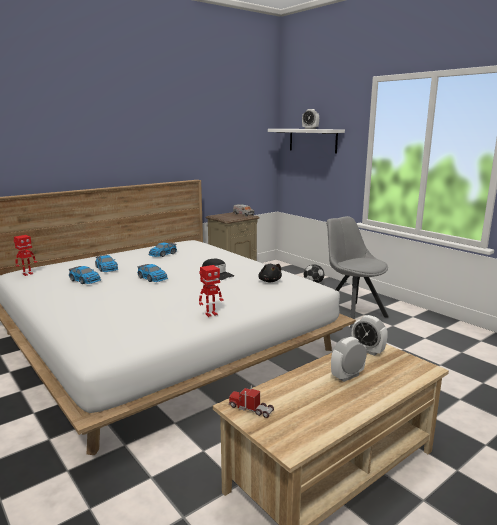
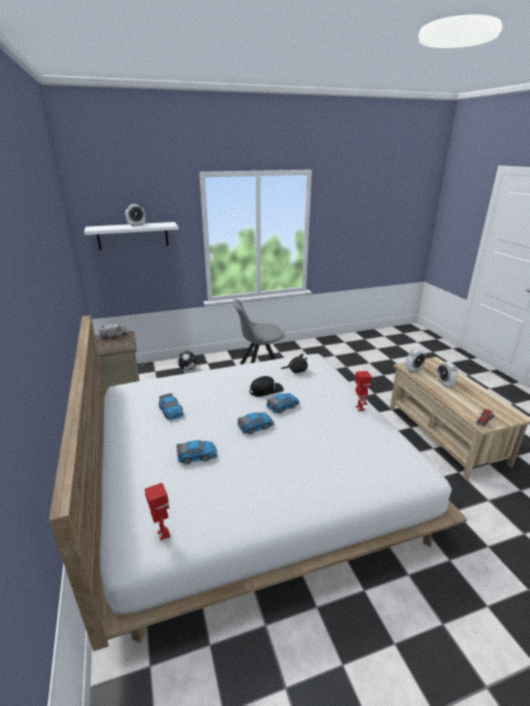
camera: 70 degrees left, 10 degrees up
(85, 280) = (234, 475): toy car -> toy car (283, 406)

